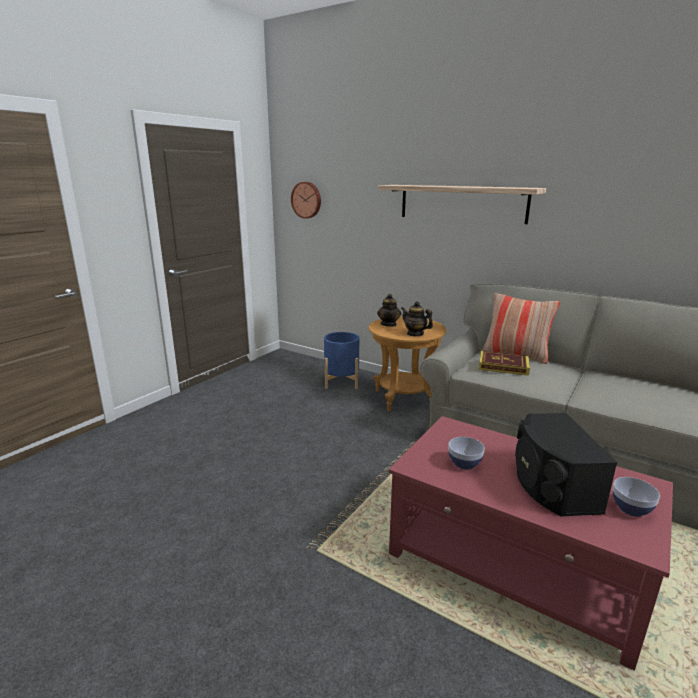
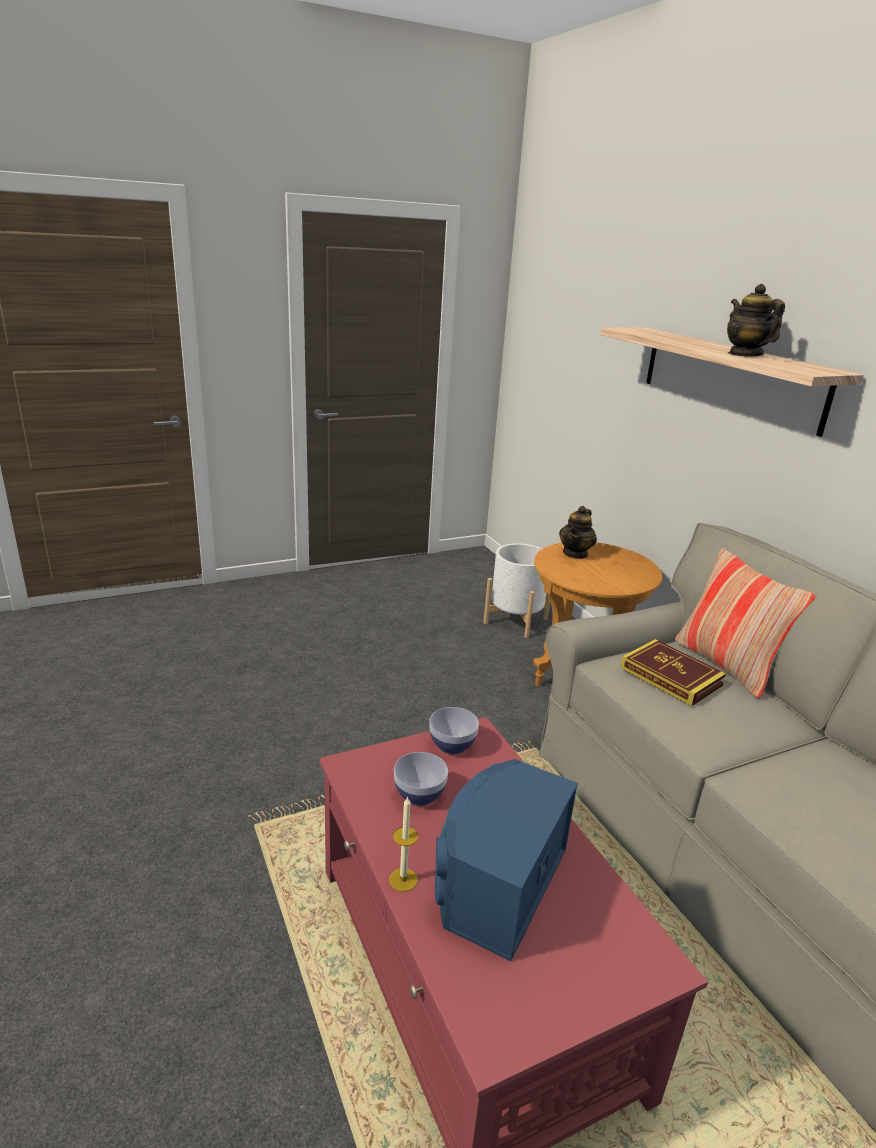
camera: 30 degrees right, 5 degrees up
(307, 200) = (540, 332): wall clock -> none
(341, 382) = (515, 620): blue planter -> white planter
(415, 334) = (593, 580): teapot -> teapot (745, 354)
(514, 505) = (403, 879): none -> candle
(551, 485) = (496, 881): black speaker -> blue speaker
(631, 509) = (565, 977): bowl -> bowl (452, 745)

